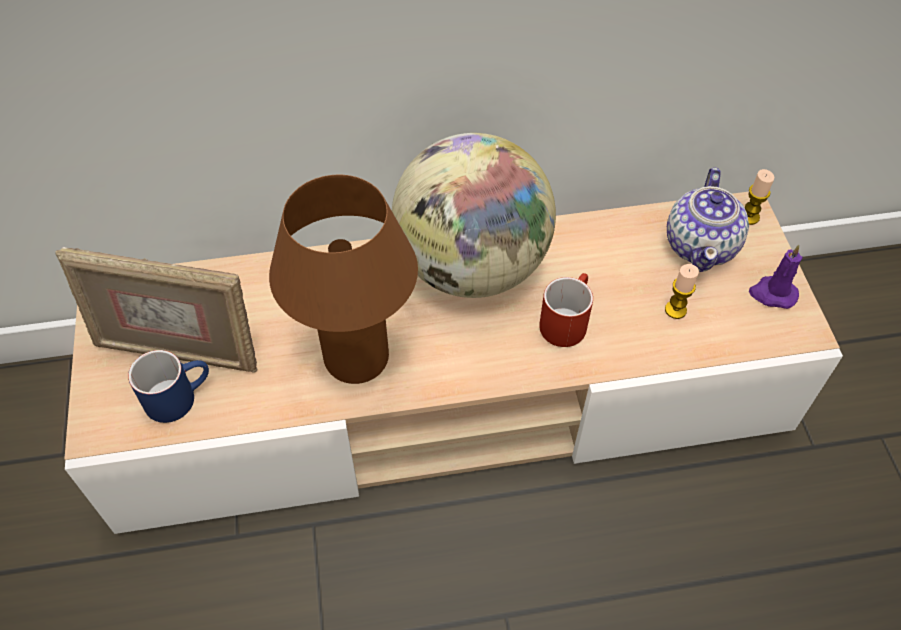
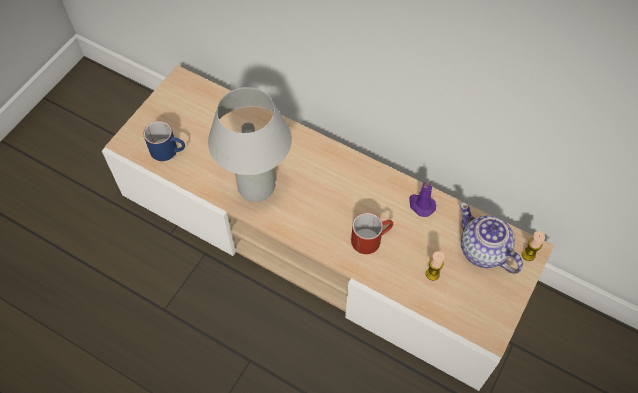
camera: 40 degrees right, 5 degrees up
(178, 351) = (186, 129): picture frame -> none
(356, 358) = (256, 186): brown table lamp -> white table lamp
(471, 267) = (351, 179): globe -> none
(701, 245) = (483, 251): teapot -> teapot turned 90 degrees clockwise
(772, 294) = (495, 303): purple candle -> purple candle (421, 205)

